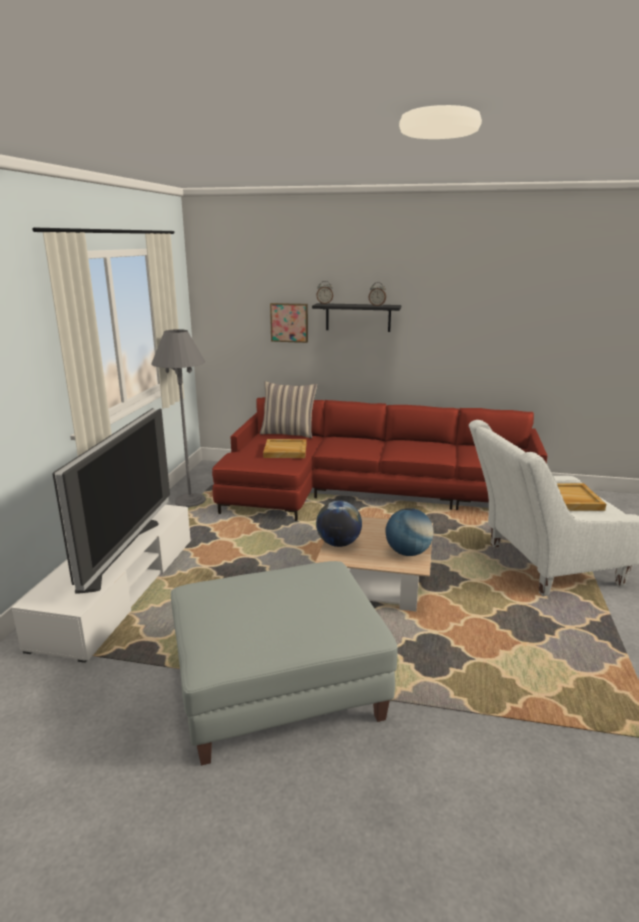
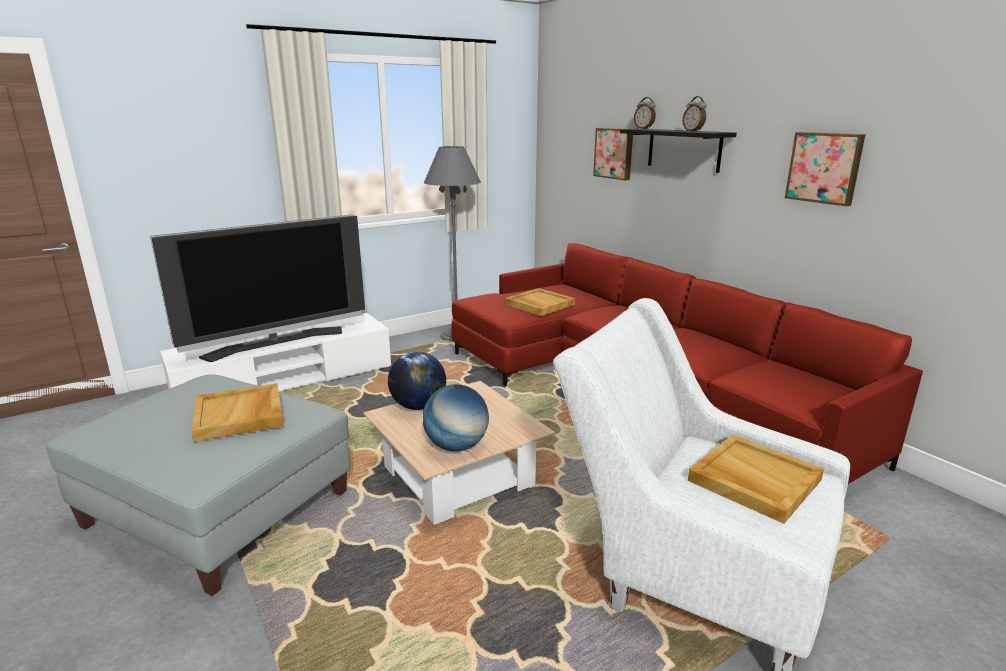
camera: 45 degrees right, 0 degrees up
(288, 433) = (583, 291): pillow -> none
(300, 591) = (240, 415): none -> beige tray
(465, 324) = (825, 168): none -> picture

